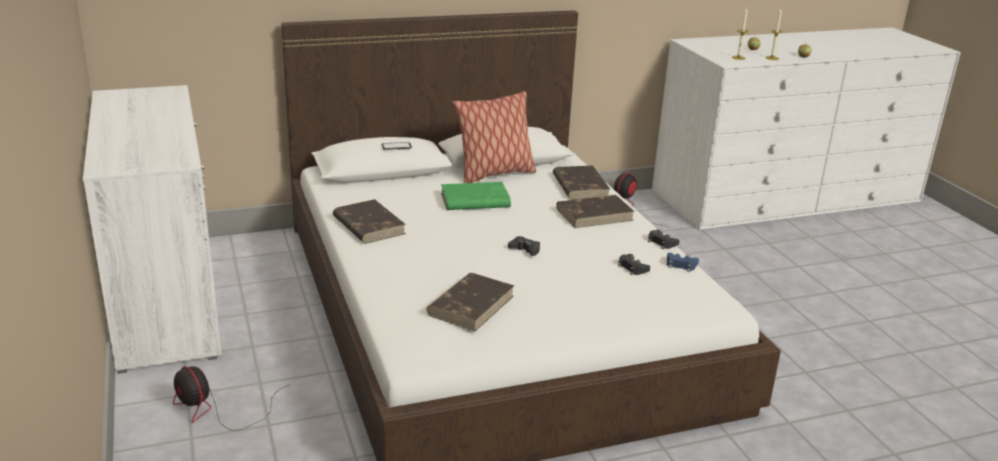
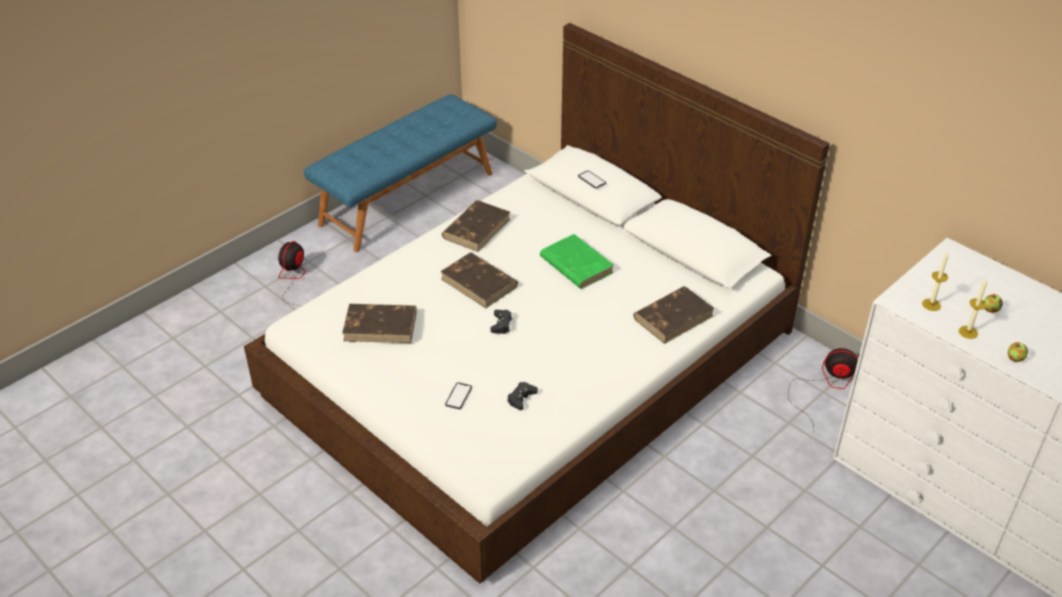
camera: 65 degrees right, 15 degrees up
(166, 303) = (407, 198): white cabinet -> blue bench
(494, 174) = (647, 256): pillow -> none
(595, 214) = (615, 345): brown book -> brown book (479, 283)
(608, 294) = (458, 396): none -> phone
(661, 242) = (592, 405): black game controller -> none
(681, 265) = (553, 429): blue game controller -> none

